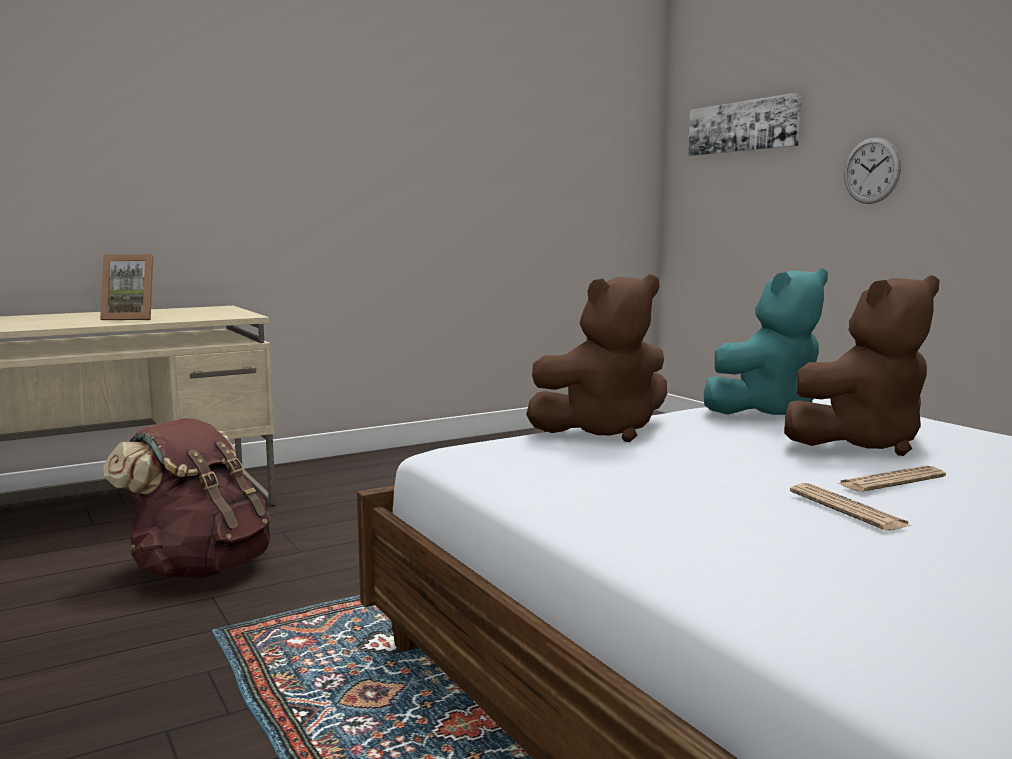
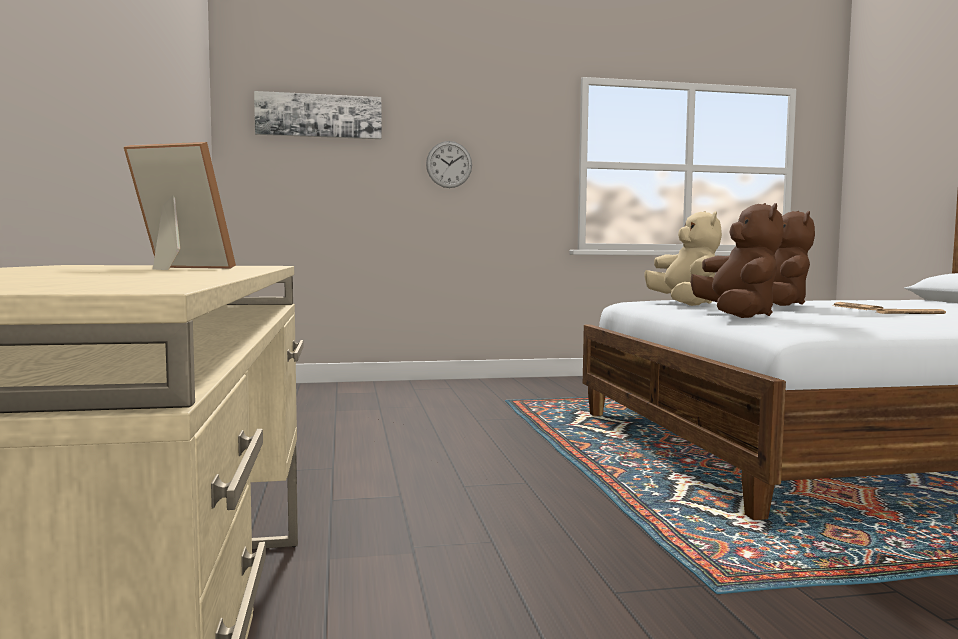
camera: 70 degrees left, 5 degrees down
(131, 318) = (174, 268): picture frame -> picture frame turned 90 degrees counterclockwise
(200, 568) = (513, 597): brown backpack -> none
(767, 412) = (685, 304): turquoise plush toy -> beige plush toy

